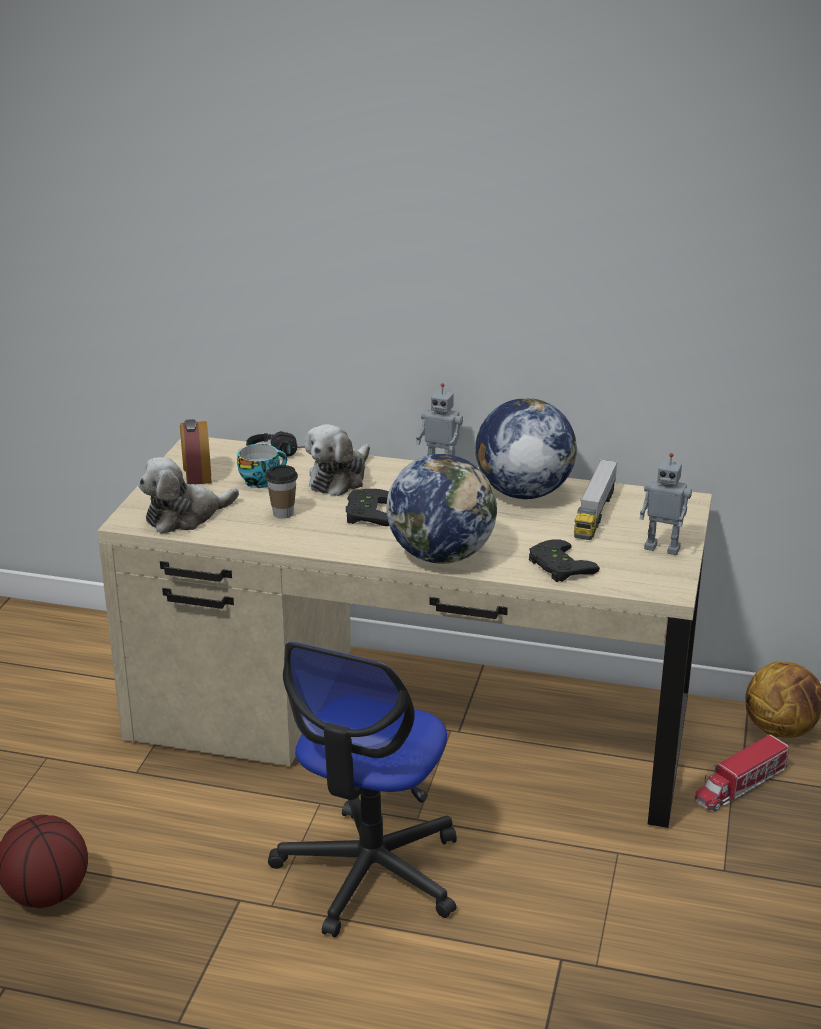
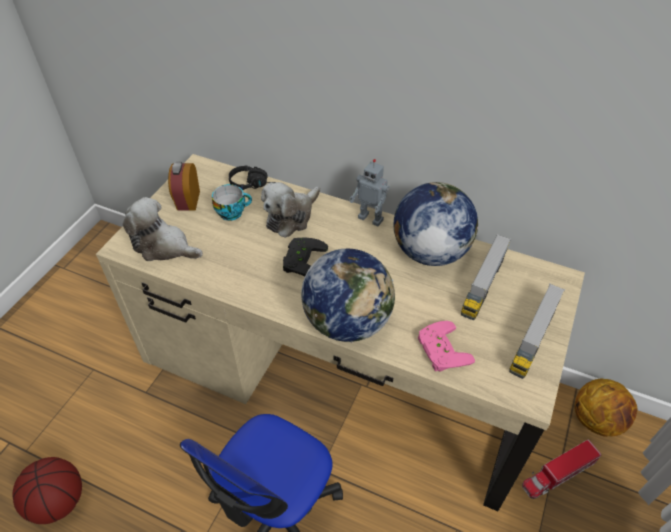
camera: 10 degrees right, 20 degrees up
(185, 516) = (164, 246): plush toy -> plush toy turned 45 degrees clockwise
(283, 513) = (238, 252): cup -> none
(557, 566) = (440, 350): black game controller -> pink game controller
(662, 547) = (533, 337): toy robot -> toy truck

